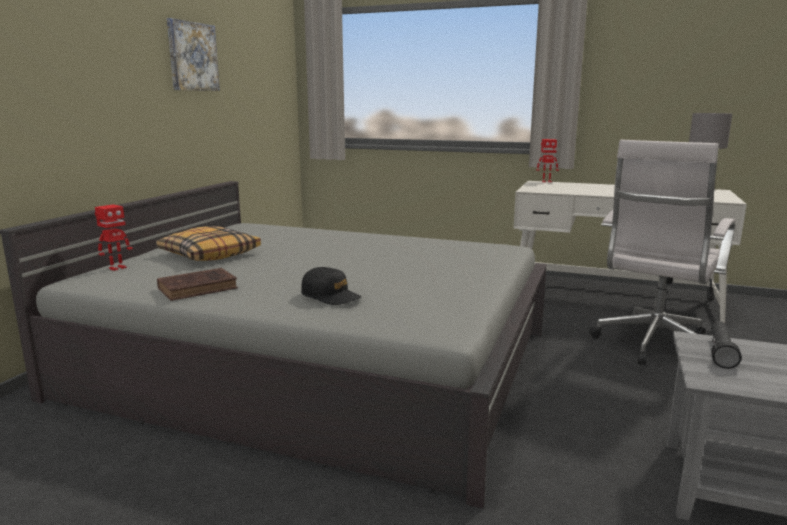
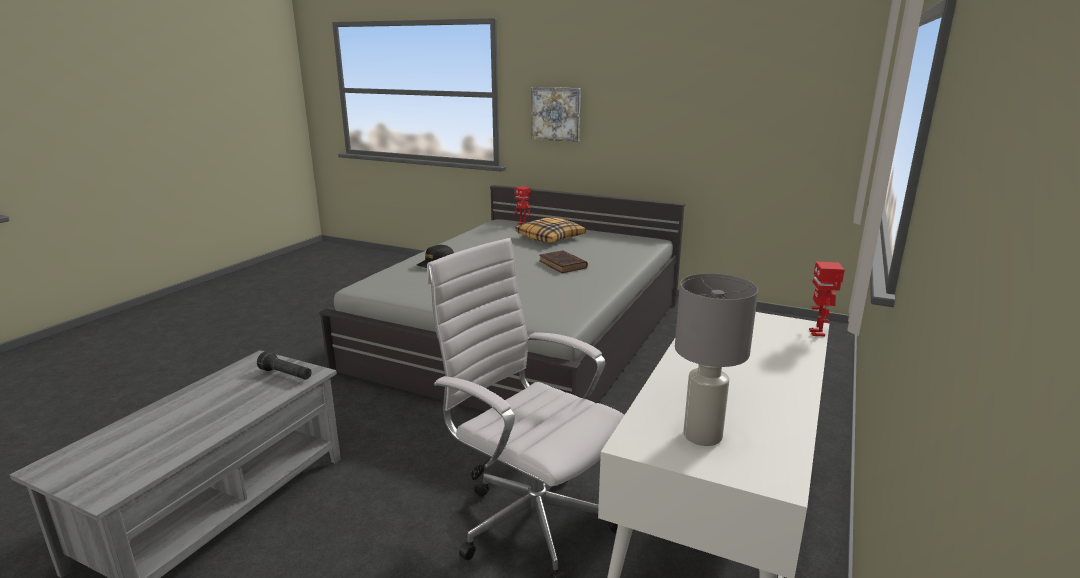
camera: 95 degrees right, 5 degrees up
(192, 56) = (689, 91): picture -> picture (556, 114)
(200, 288) = (473, 240): brown book -> brown book (563, 265)

